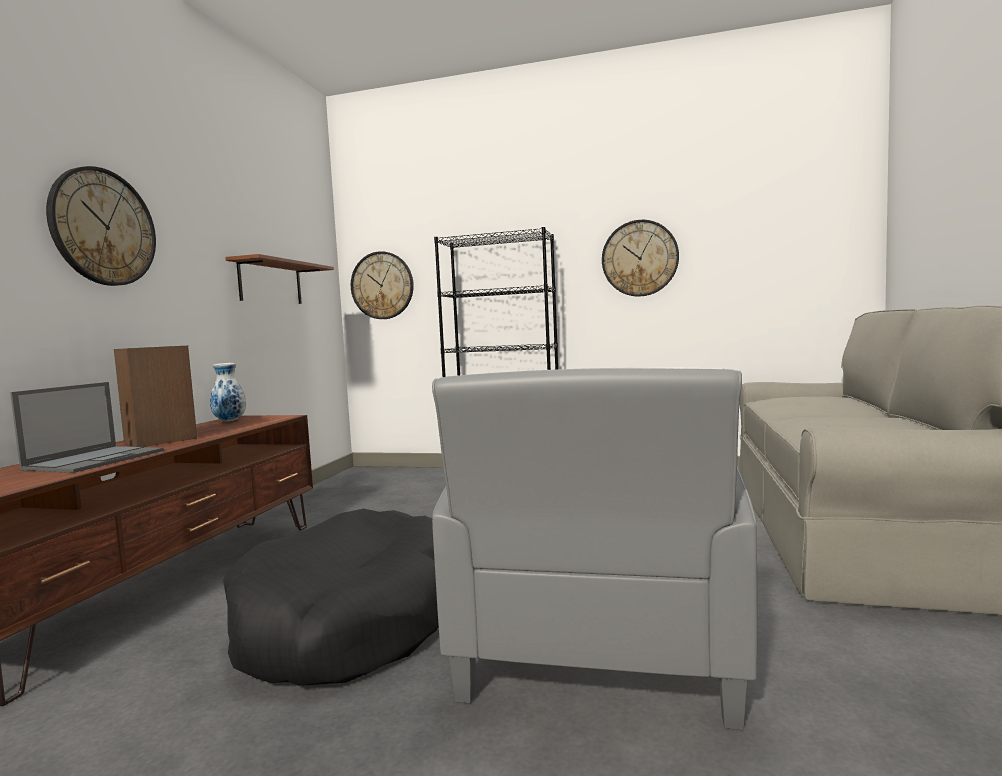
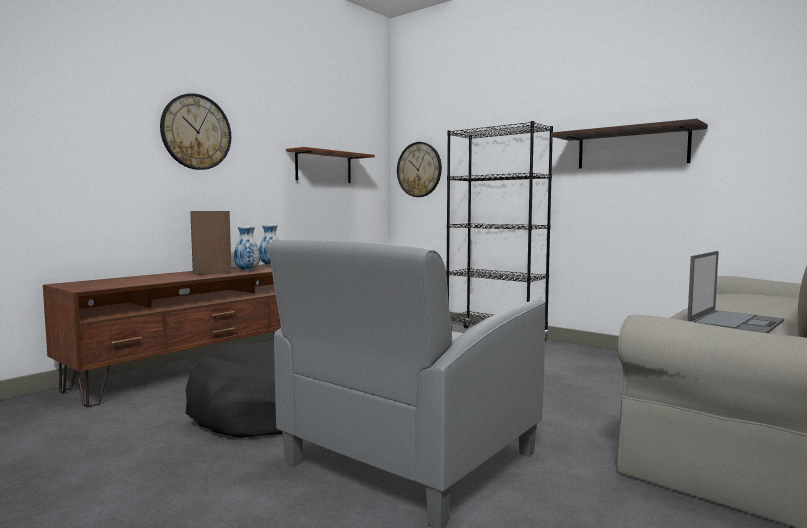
camera: 25 degrees right, 0 degrees up
(96, 459) = (163, 278): laptop -> laptop (735, 323)
(213, 432) = (247, 271): none -> vase
(639, 258) = (632, 148): wall clock -> shelf

